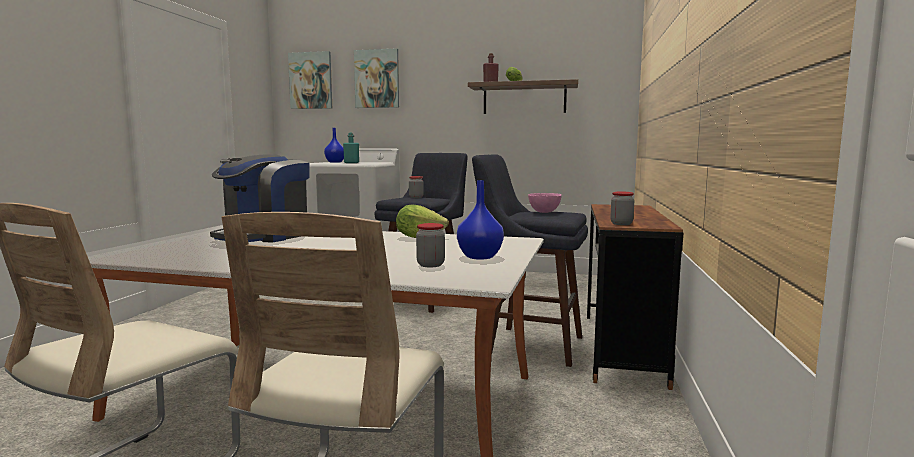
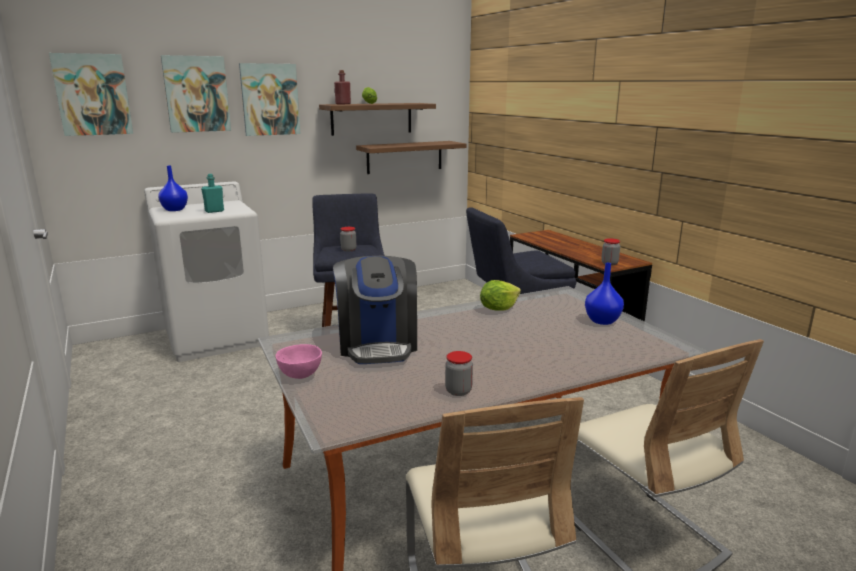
camera: 40 degrees left, 10 degrees up
(430, 265) = (605, 340): jar -> jar (458, 391)
(432, 82) = (270, 99): none -> picture
(544, 212) = (526, 257): pink bowl -> pink bowl (300, 376)
(558, 137) = (404, 157): none -> shelf

